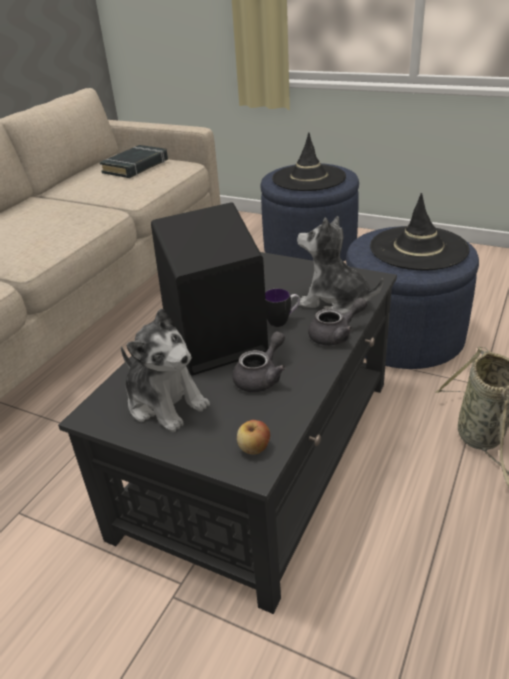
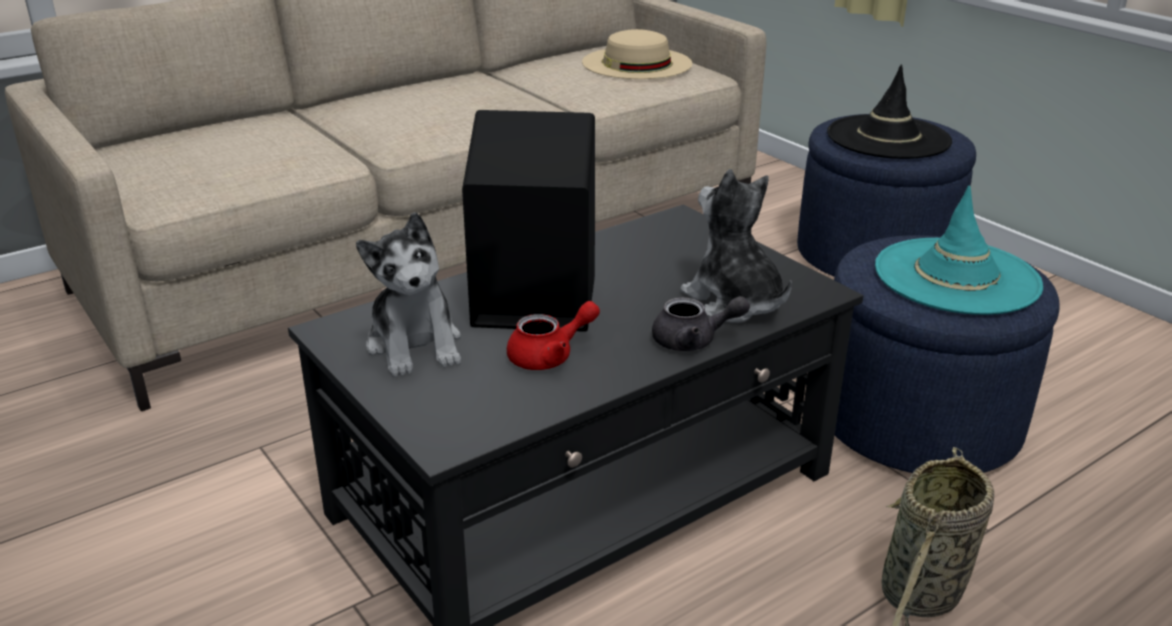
camera: 25 degrees right, 5 degrees down
(136, 166) = (637, 63): black book -> beige hat
(254, 448) = (464, 426): apple -> none
(261, 377) = (550, 356): grey teapot -> red teapot
(282, 321) = (642, 303): mug -> none
(418, 248) = (956, 277): black hat -> turquoise hat

